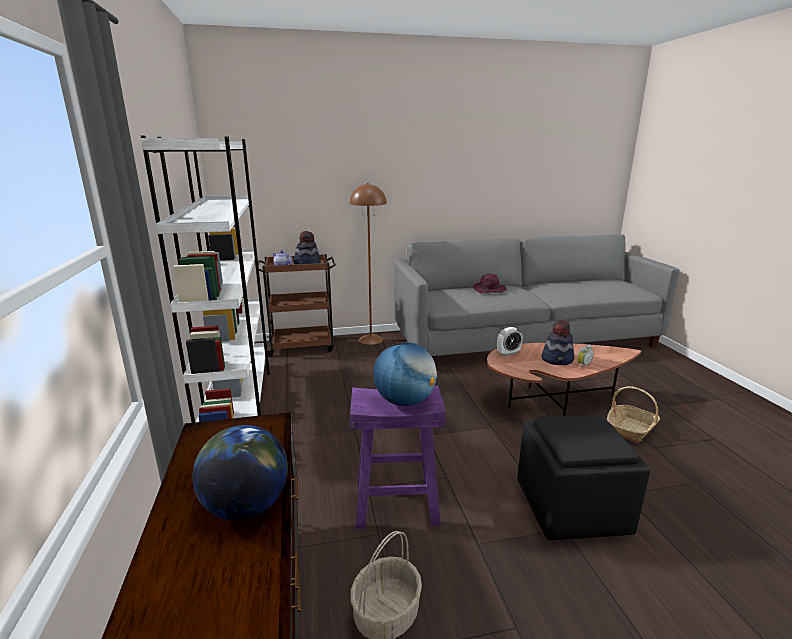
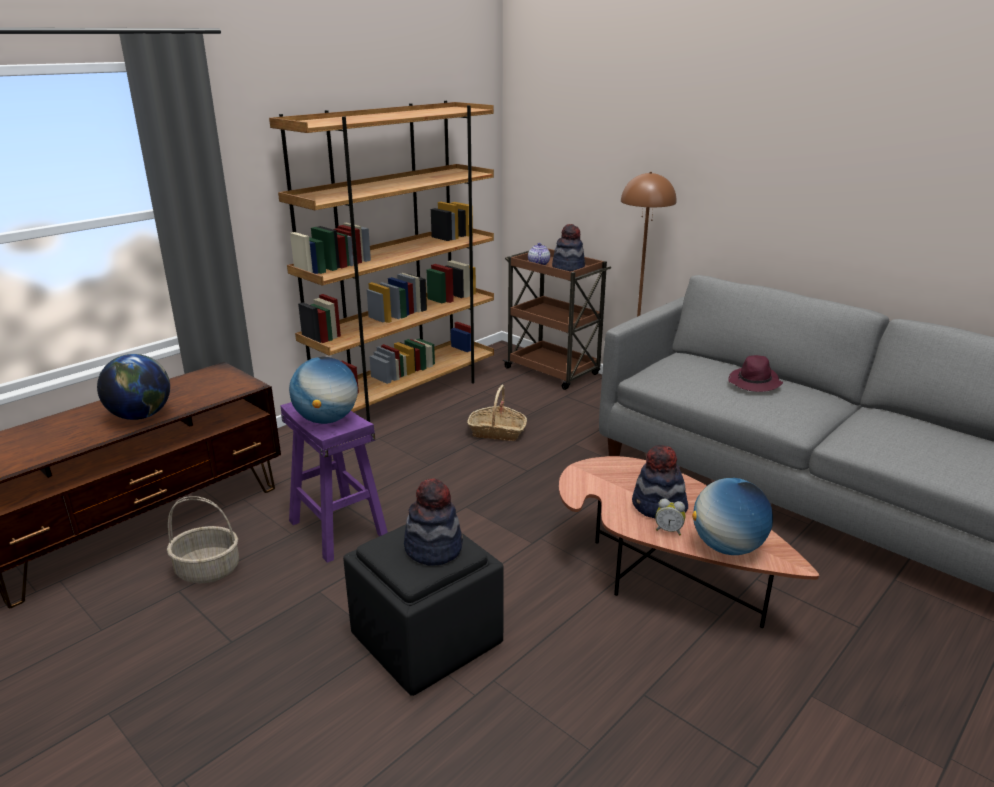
camera: 55 degrees right, 5 degrees up
(239, 404) = (406, 395): white bookcase -> brown bookcase
(508, 353) = (624, 468): alarm clock -> none
(587, 428) = (433, 548): none -> hat
(607, 358) = (727, 547): none -> globe
(631, 429) = (672, 663): basket -> basket (497, 432)

